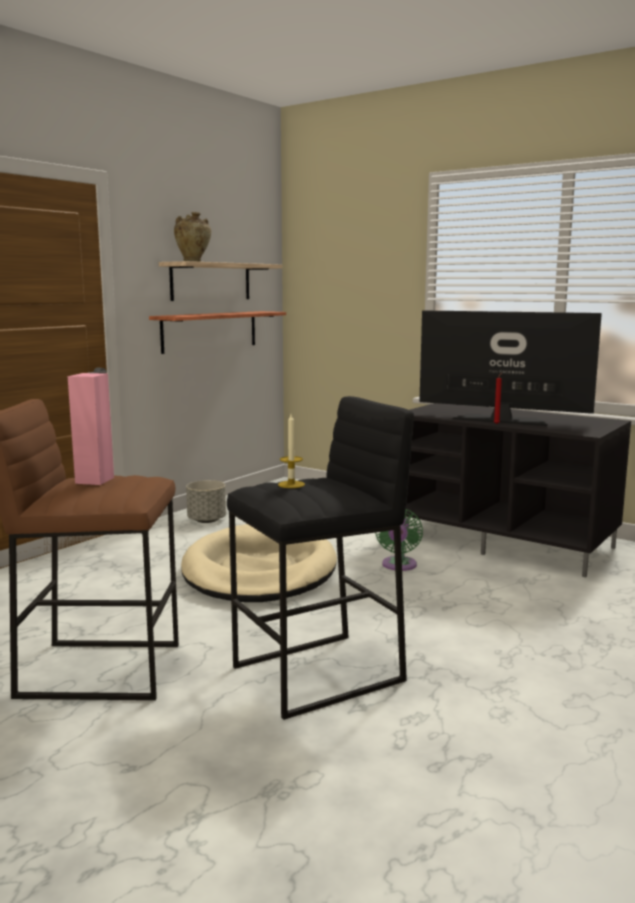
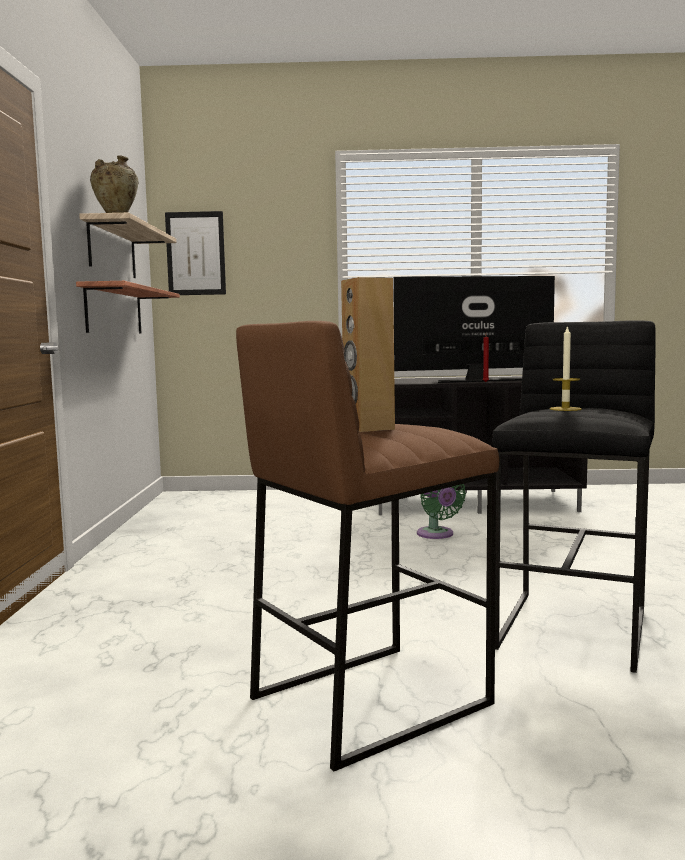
camera: 35 degrees left, 5 degrees down
(94, 480) = (368, 428): pink speaker -> brown speaker
(206, 520) = (162, 540): grey planter -> none
(259, 571) = (324, 567): beige dog bed -> none
(313, 273) = (195, 253): none -> picture

